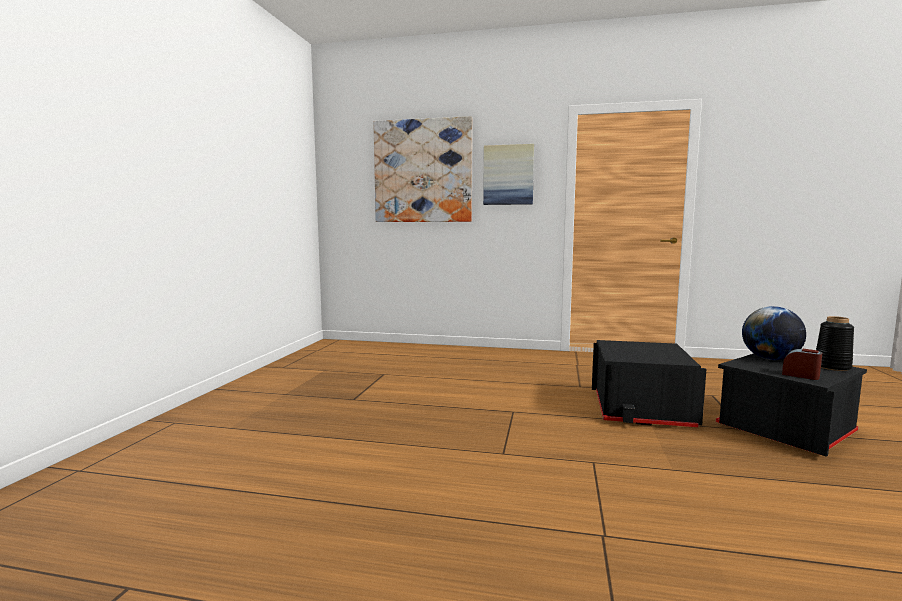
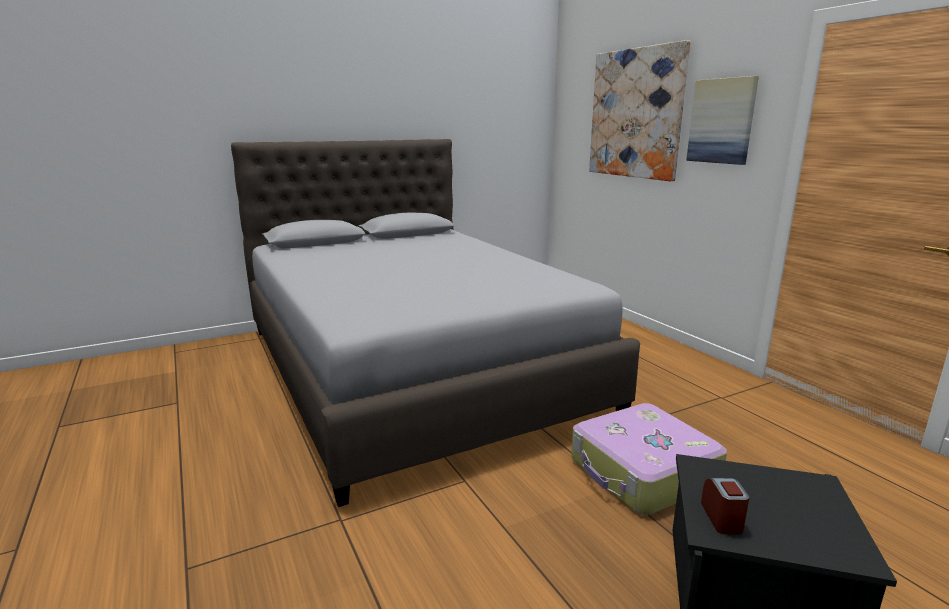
camera: 50 degrees right, 10 degrees up
(363, 420) = (413, 367): none -> grey bed
(641, 410) = (642, 472): black storage box -> suitcase
(770, 359) = (782, 487): globe -> none
(831, 367) = (836, 543): black vase -> none

